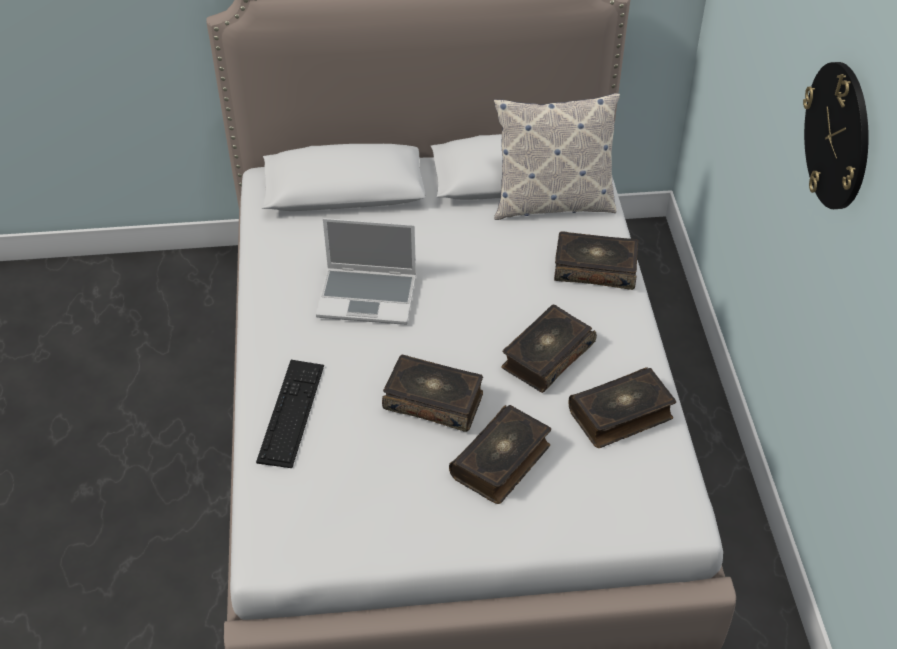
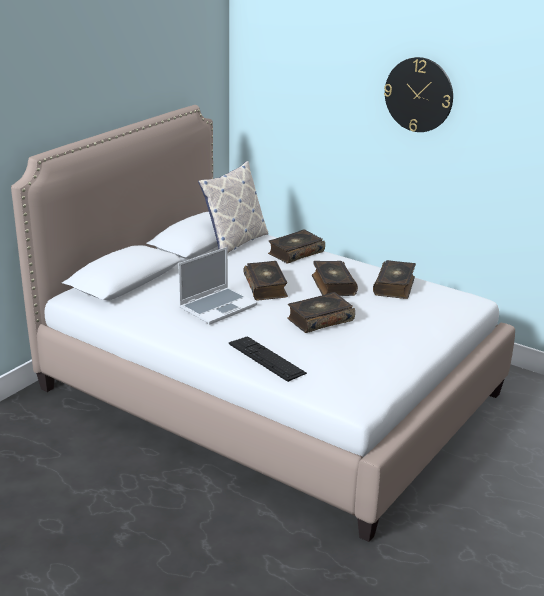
camera: 50 degrees left, 20 degrees down
(502, 461) = (383, 322): book -> book (266, 287)

